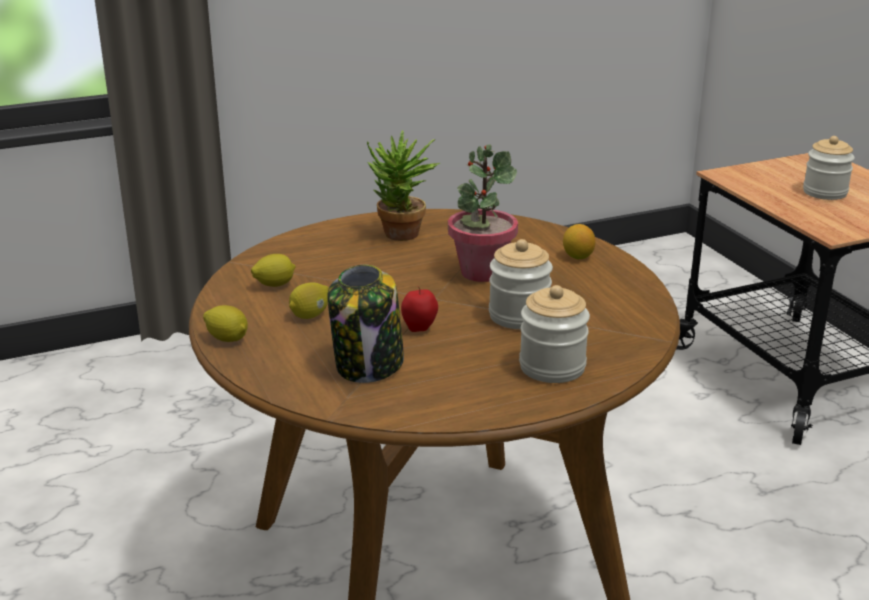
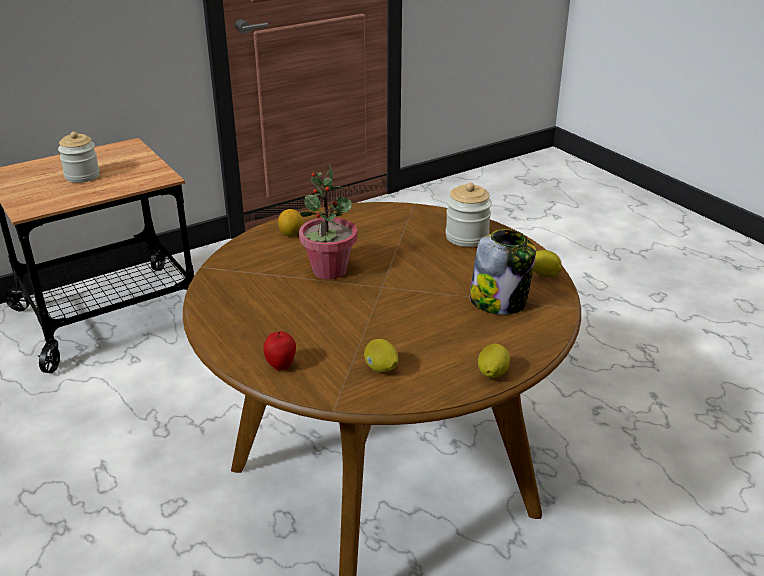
camera: 100 degrees left, 5 degrees up
(310, 315) = (433, 339): lemon -> lemon (543, 275)
(401, 237) = (260, 315): potted plant -> none
(419, 329) = (435, 287): apple -> apple (281, 365)
(519, 316) = (399, 251): jar -> none

